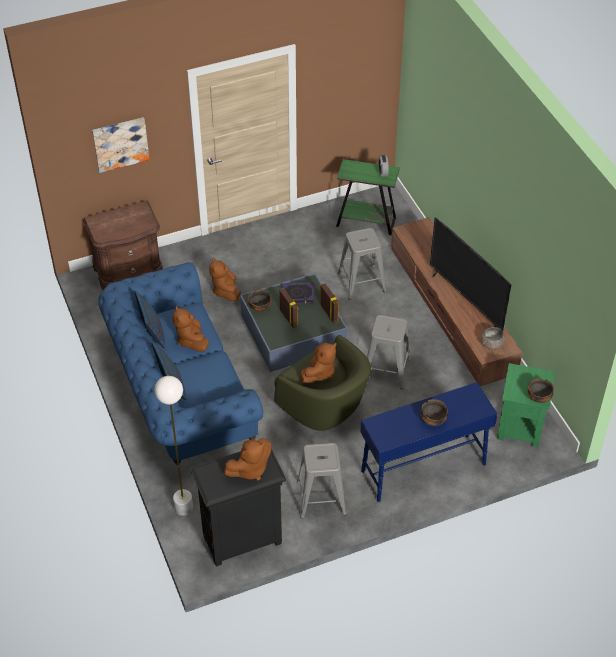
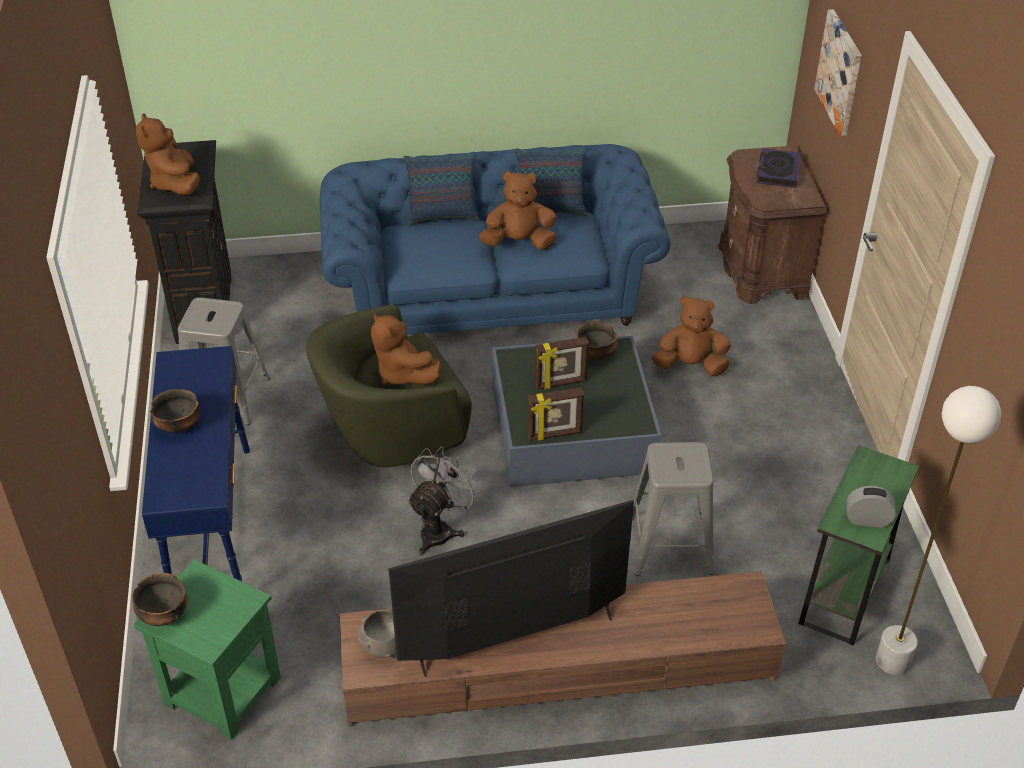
camera: 105 degrees right, 5 degrees down
(183, 508) = (288, 267): white floor lamp -> white floor lamp (893, 660)
(298, 295) = (611, 404): book -> book (777, 172)
(386, 370) = (440, 529): grey stool -> grey fan

